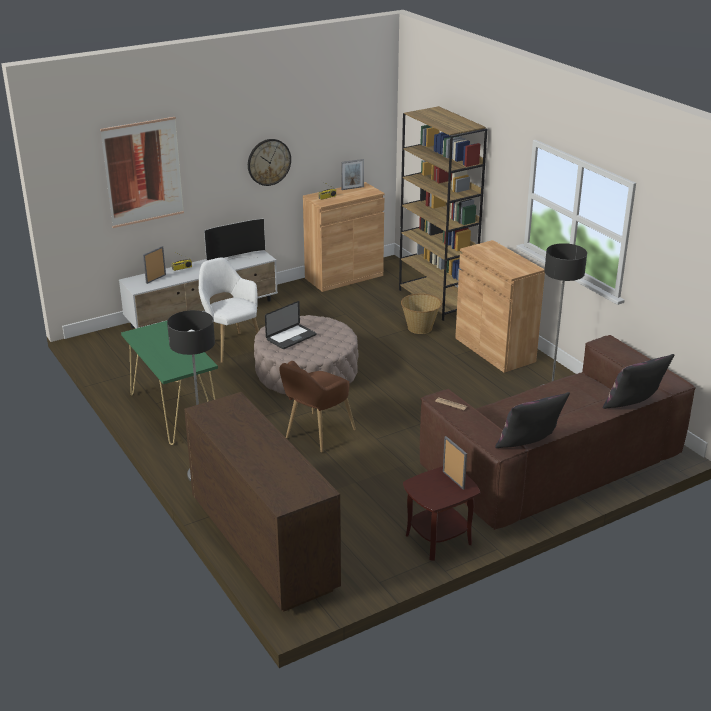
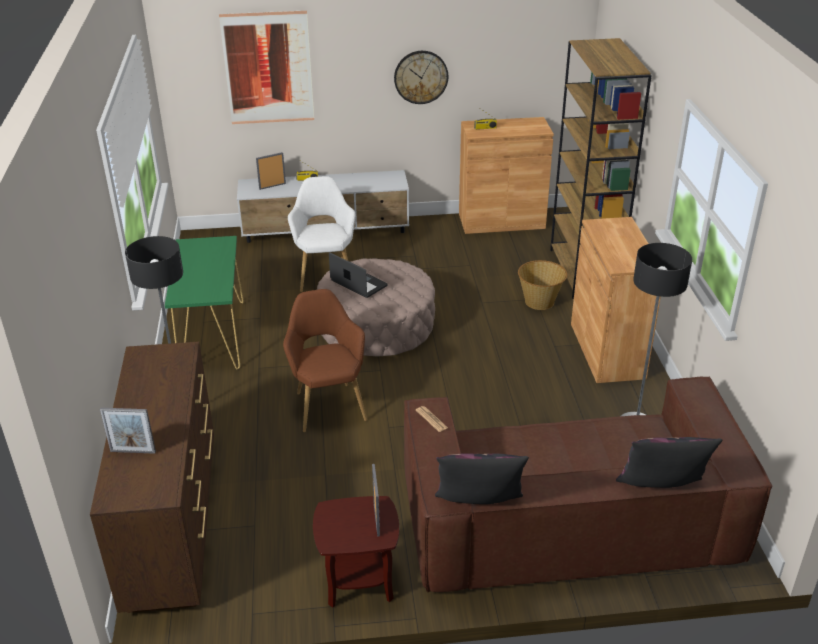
camera: 25 degrees right, 5 degrees up
(235, 257) = (369, 178): television -> none
(291, 337) = (358, 283): laptop -> laptop turned 120 degrees counterclockwise
(315, 435) = (328, 403): brown armchair -> brown armchair turned 105 degrees clockwise
(352, 188) = (522, 122): picture frame -> picture frame (133, 451)

